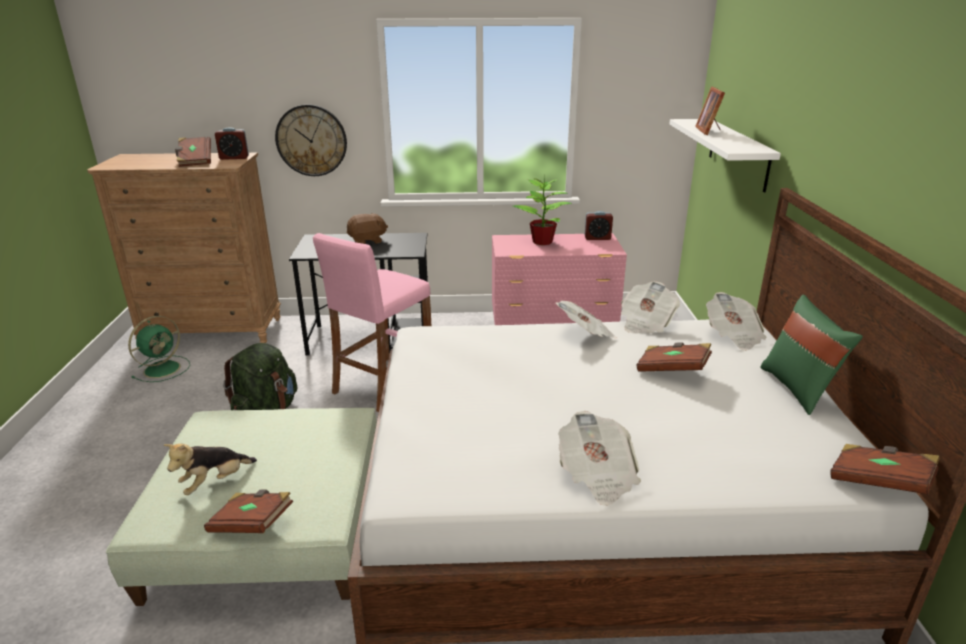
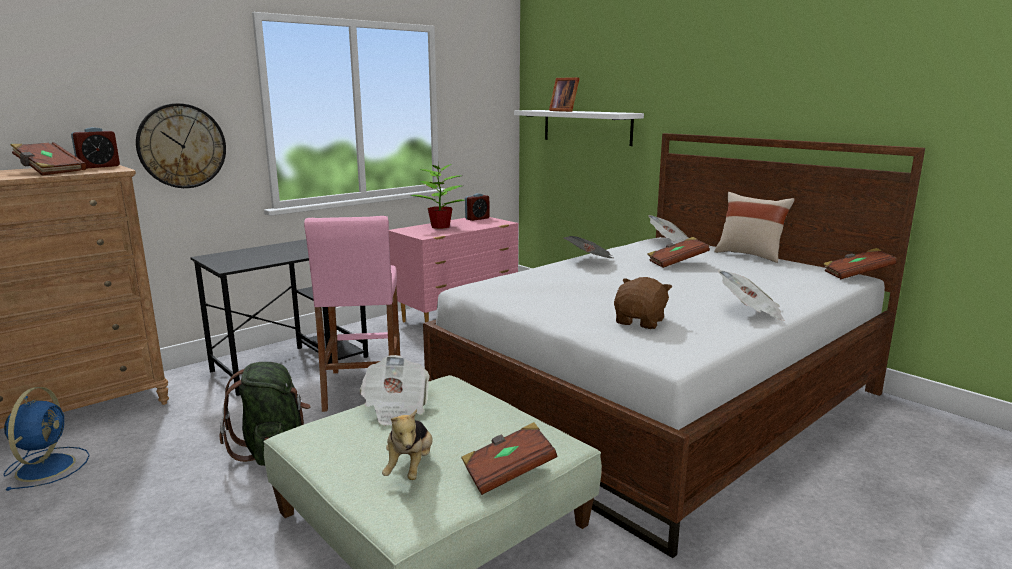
camera: 40 degrees left, 10 degrees down
(163, 368) = (47, 466): green fan -> blue fan
(367, 241) = (280, 249): brown plush toy -> brown plush toy (640, 322)
(645, 323) = (611, 249): newspaper -> newspaper (395, 407)
(798, 389) = (749, 255): green pillow -> beige pillow

